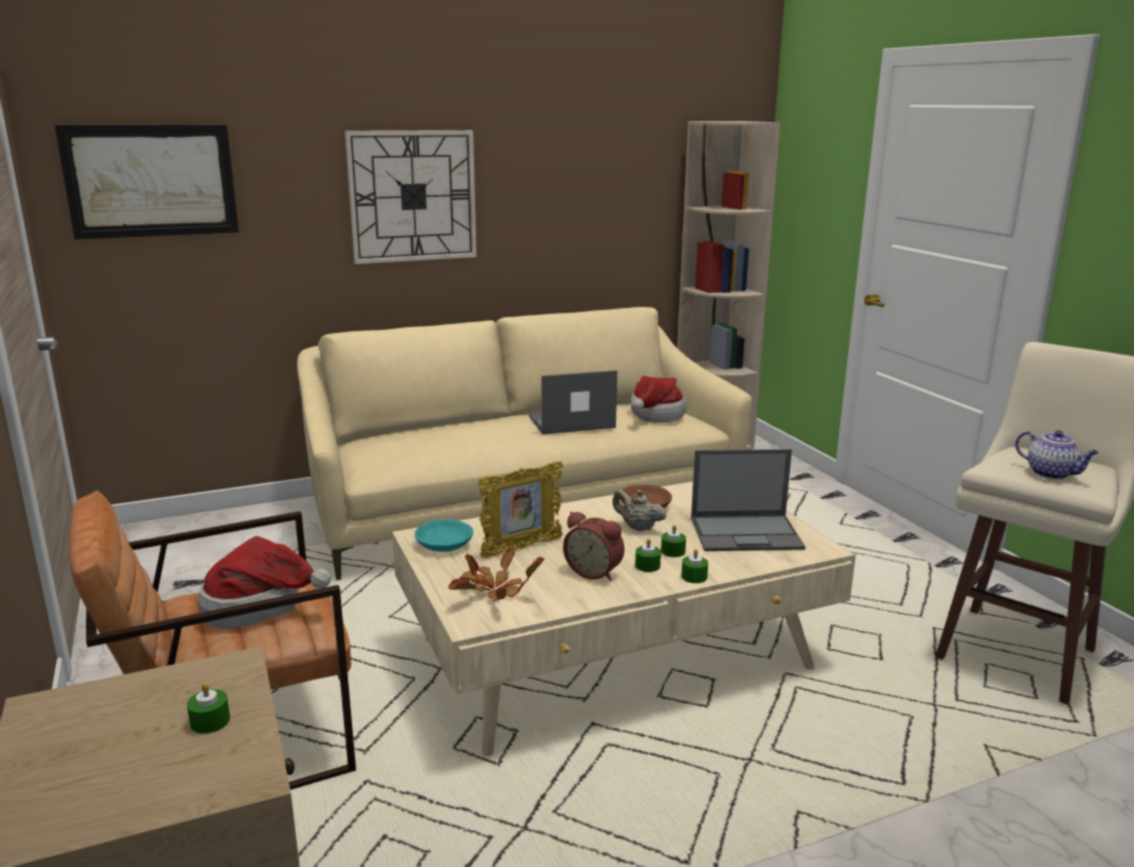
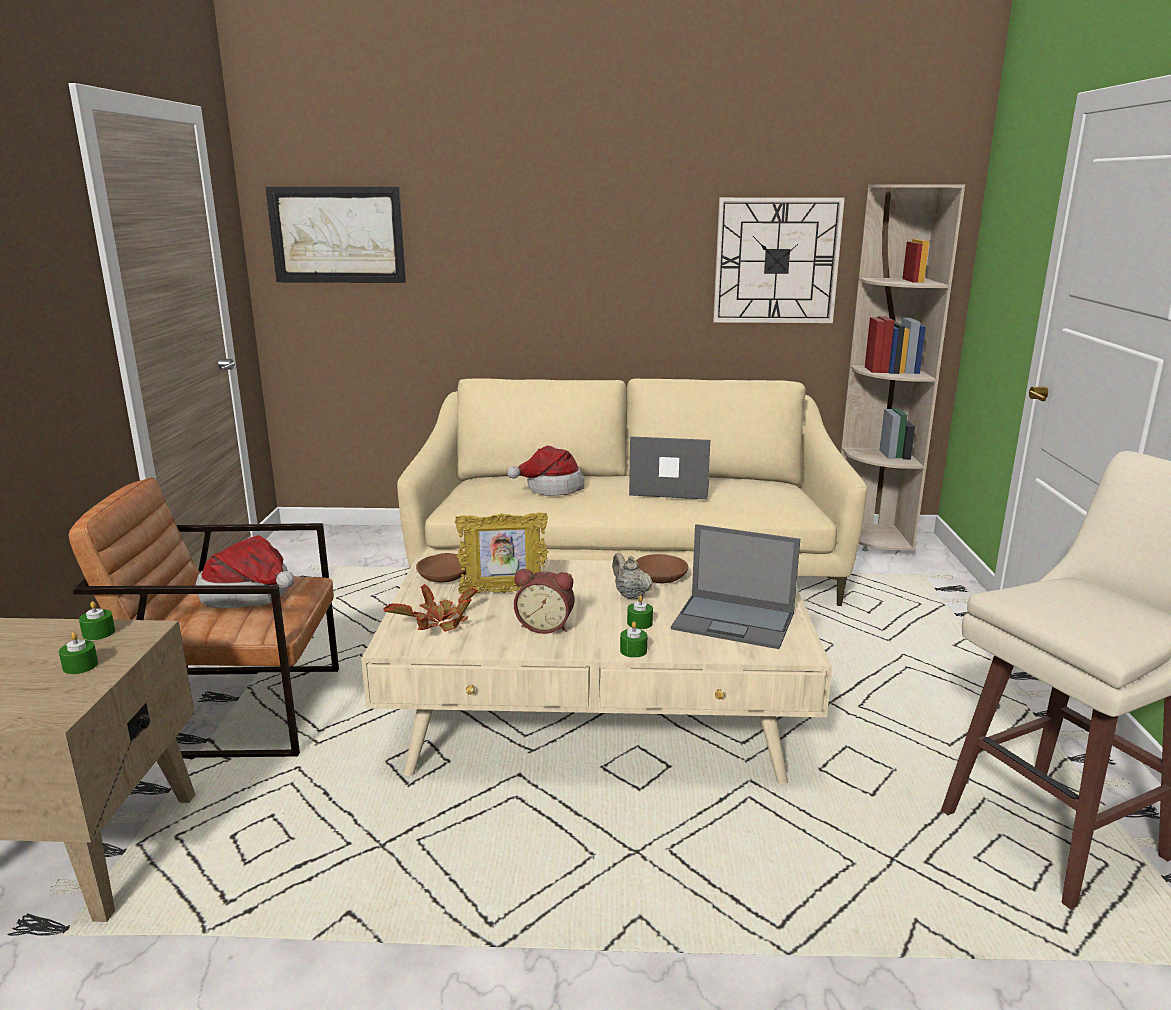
camera: 25 degrees right, 0 degrees up
(413, 196) = (563, 256): wall clock -> wall clock (776, 261)
(443, 543) = (444, 575): turquoise bowl -> brown bowl
(595, 571) = (545, 626): alarm clock -> alarm clock turned 45 degrees counterclockwise
(647, 566) = (600, 631): green candle -> green candle (99, 633)
(654, 415) = (762, 493): hat -> hat (551, 487)
(1052, 473) = (1079, 614): teapot -> none

